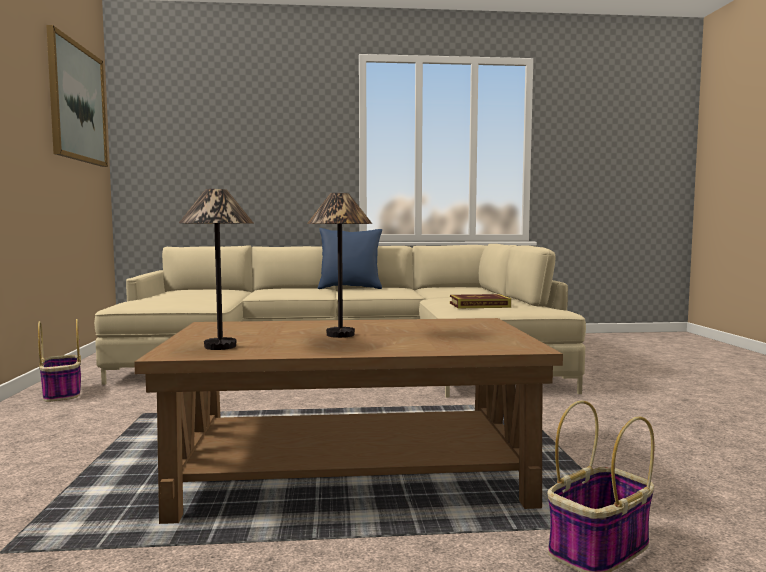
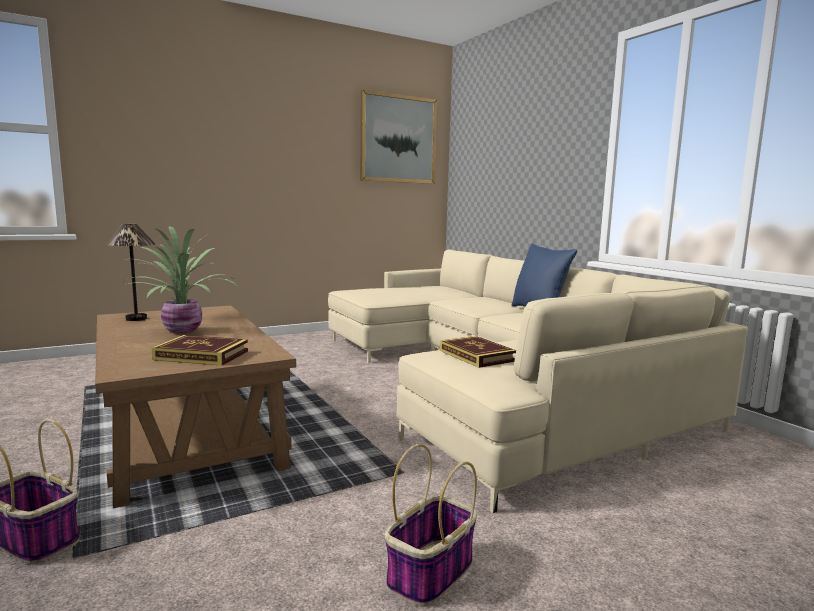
camera: 65 degrees right, 5 degrees up
(62, 393) = (307, 339): basket -> basket (430, 574)
(340, 335) = (181, 331): table lamp -> potted plant
(470, 332) = (201, 355): none -> book

